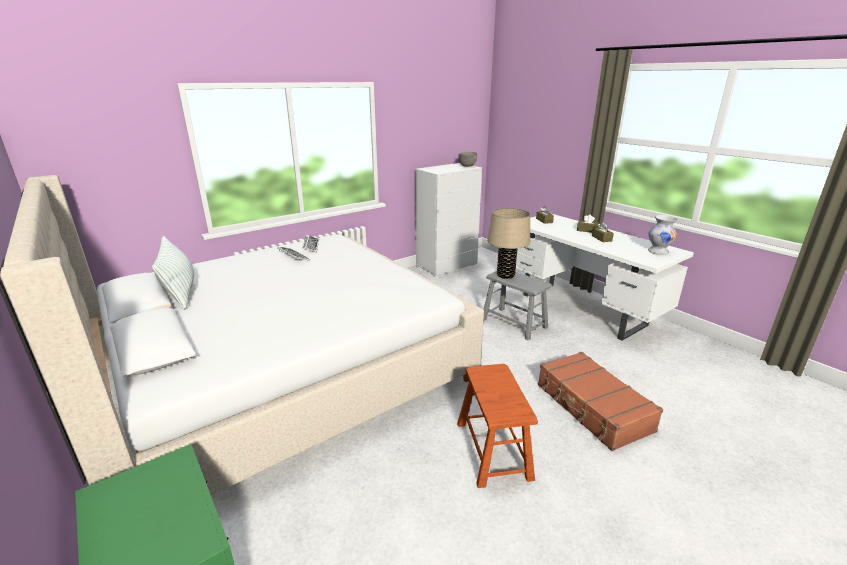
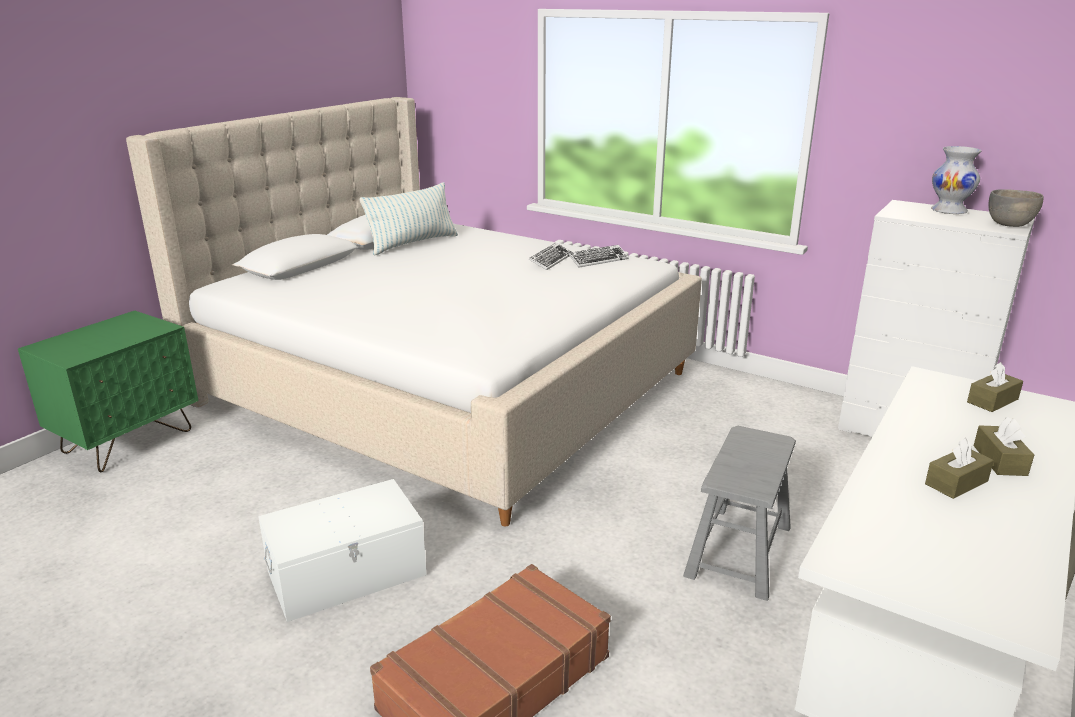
camera: 70 degrees right, 0 degrees up
(493, 450) = (348, 574): brown stool -> white storage box
(505, 275) = (753, 443): beige table lamp -> none
(658, 252) = (957, 577): white vase -> white vase (948, 211)

